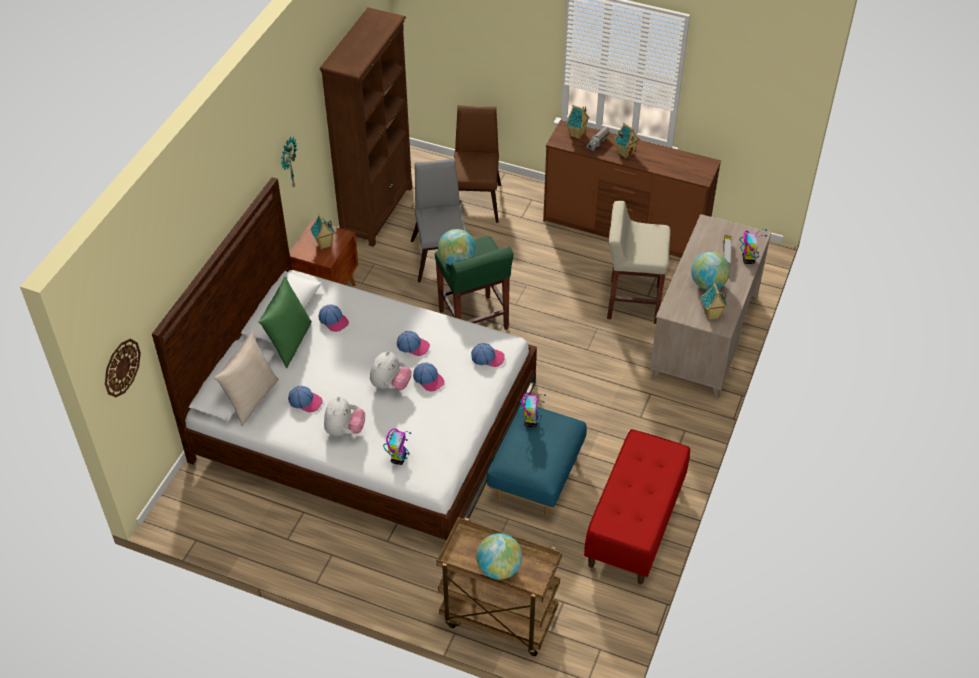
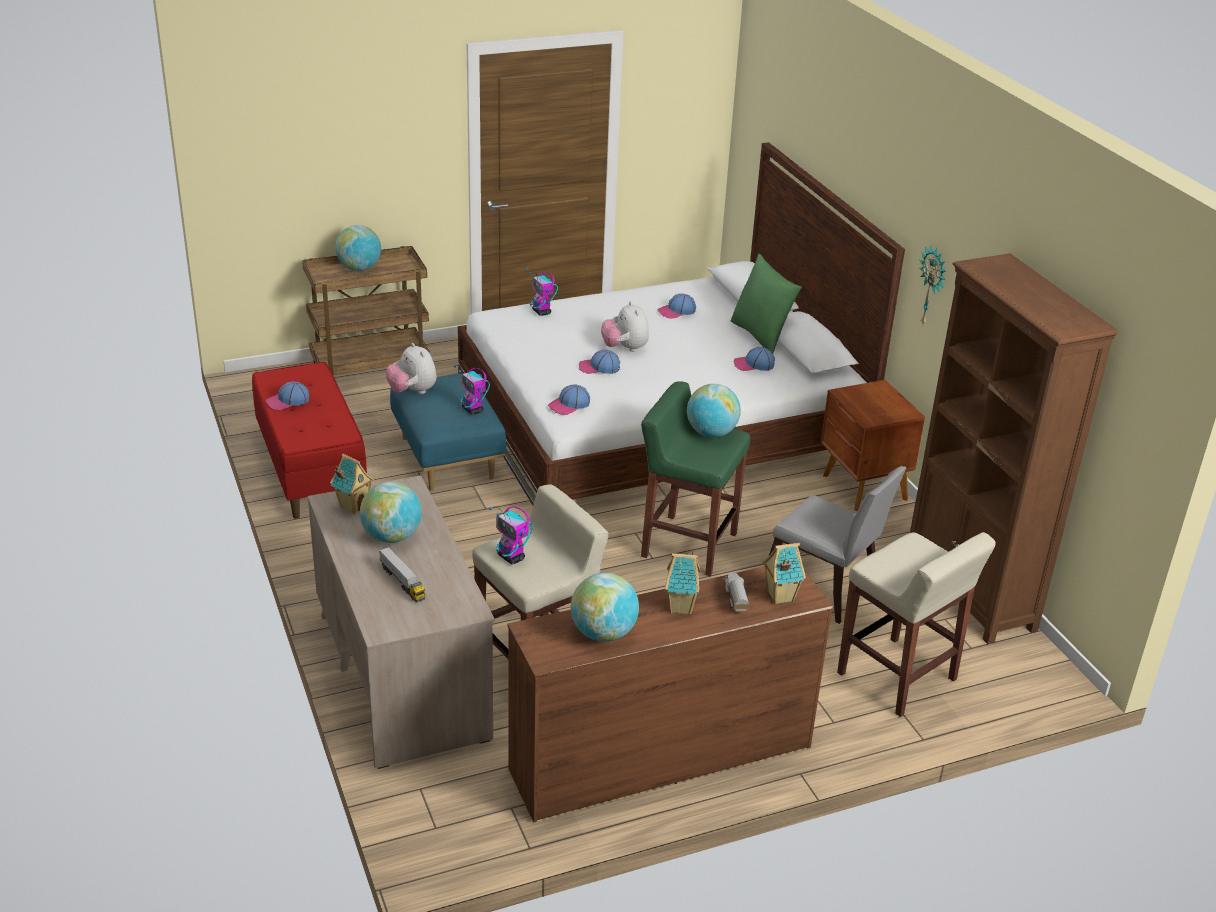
camera: 135 degrees right, 15 degrees down
(121, 367) = (749, 124): wall clock -> none
(251, 399) = (721, 295): beige pillow -> none
(324, 244) = (871, 403): toy house -> none
(344, 430) = (614, 310): plush toy -> plush toy (412, 391)
(413, 346) = (652, 381): cap -> cap (288, 401)
(475, 198) = (898, 678): brown chair -> beige stool
(672, 160) = (603, 633): none -> globe
(748, 259) = (367, 592): toy robot -> toy robot (511, 558)

